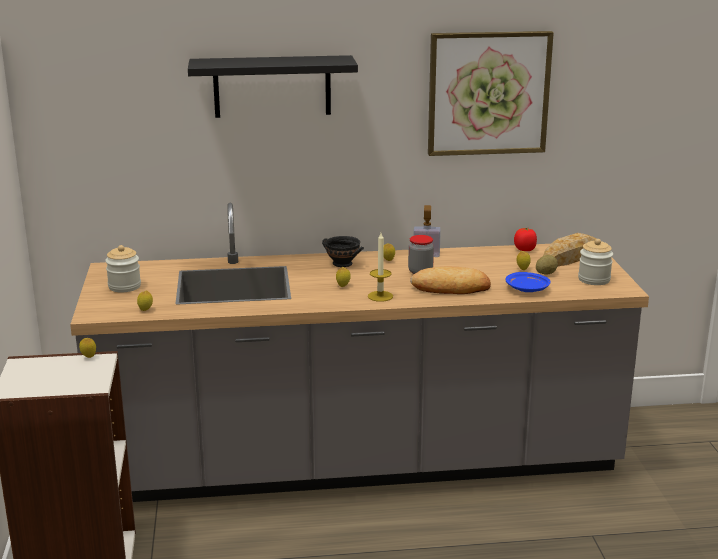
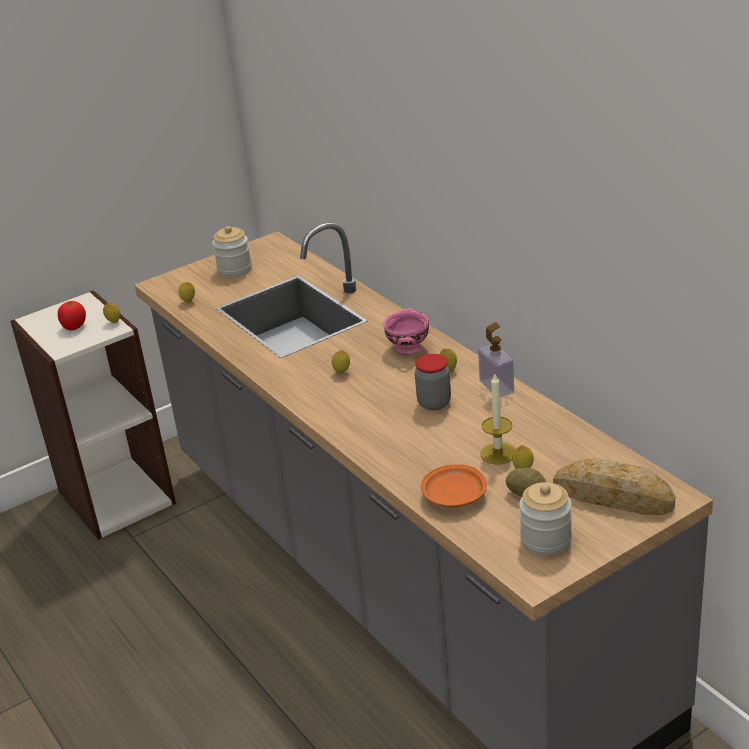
camera: 65 degrees right, 10 degrees up
(272, 86) = (385, 99): black shelf -> none
(342, 263) = (409, 347): black bowl -> pink bowl
(380, 296) = (334, 404): candle -> candle (498, 453)
(451, 287) = (404, 440): bread -> none
(488, 93) = (585, 200): picture -> none
(525, 250) = (599, 450): tomato -> tomato (74, 327)
(527, 289) = (454, 496): blue plate -> orange plate

